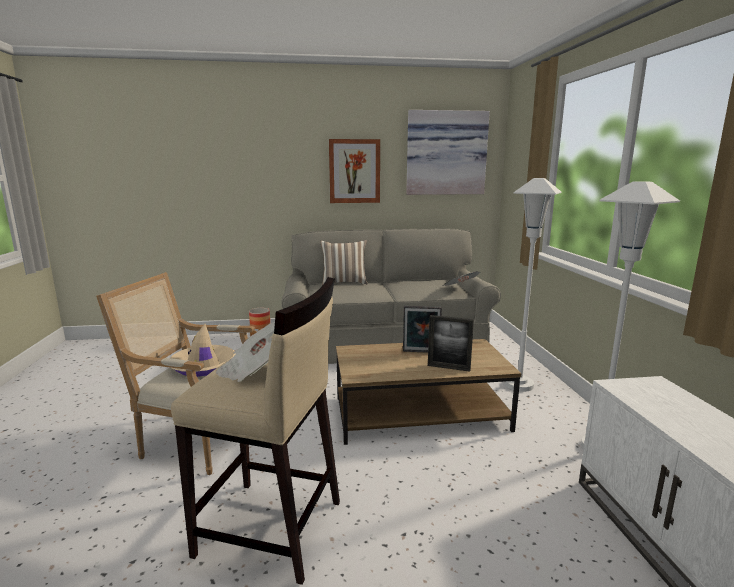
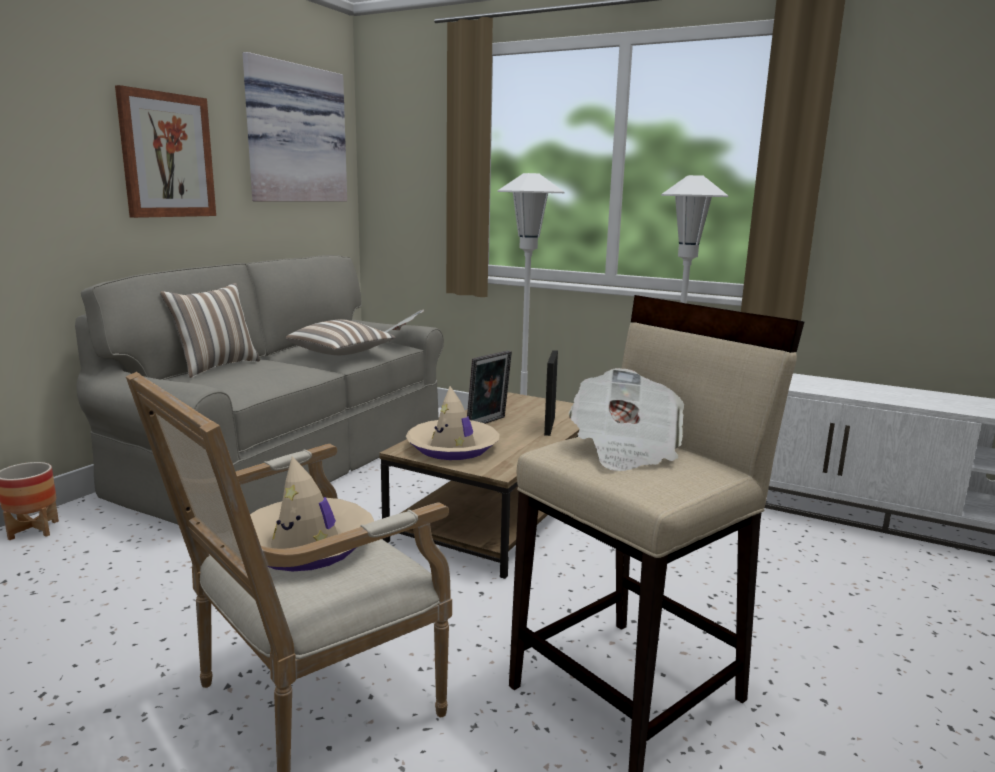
camera: 55 degrees left, 0 degrees up
(368, 357) = (453, 448): none -> beige hat
(413, 289) = (342, 353): none -> pillow
(448, 367) = (549, 426): picture frame -> picture frame turned 135 degrees clockwise

